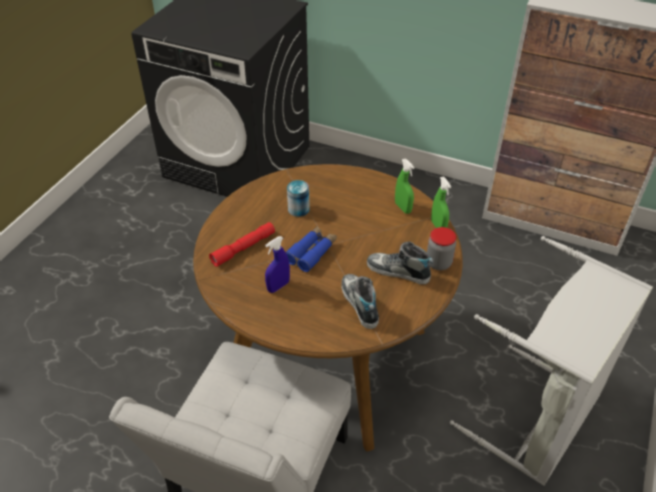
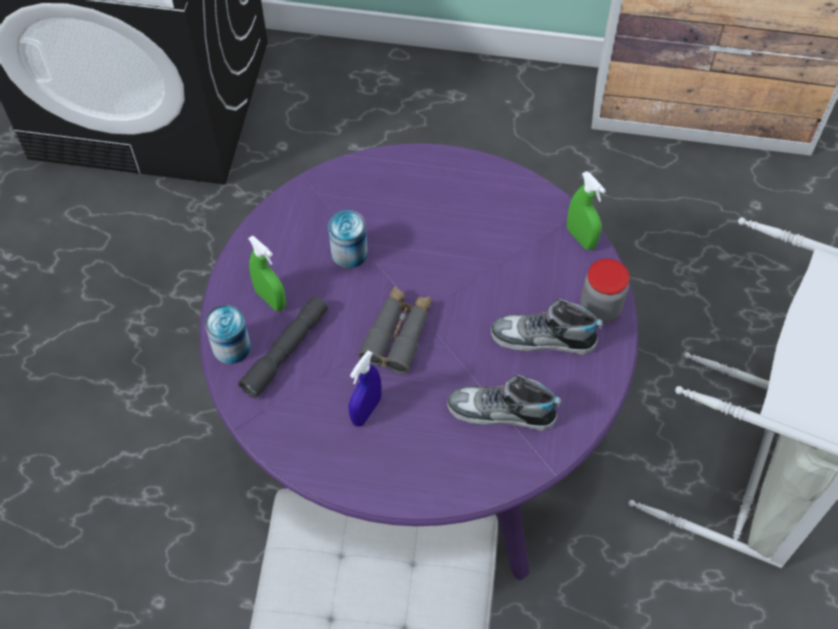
camera: 15 degrees left, 15 degrees up
(214, 240) = (231, 347): none -> can
(243, 248) = (285, 351): red flashlight -> grey flashlight
(311, 252) = (398, 334): blue binoculars -> grey binoculars
(328, 360) = (419, 443): brown dining table -> purple dining table
(359, 303) = (501, 412): shoe -> shoe turned 45 degrees counterclockwise
(403, 208) = (516, 213): green spray bottle -> green spray bottle (270, 299)

